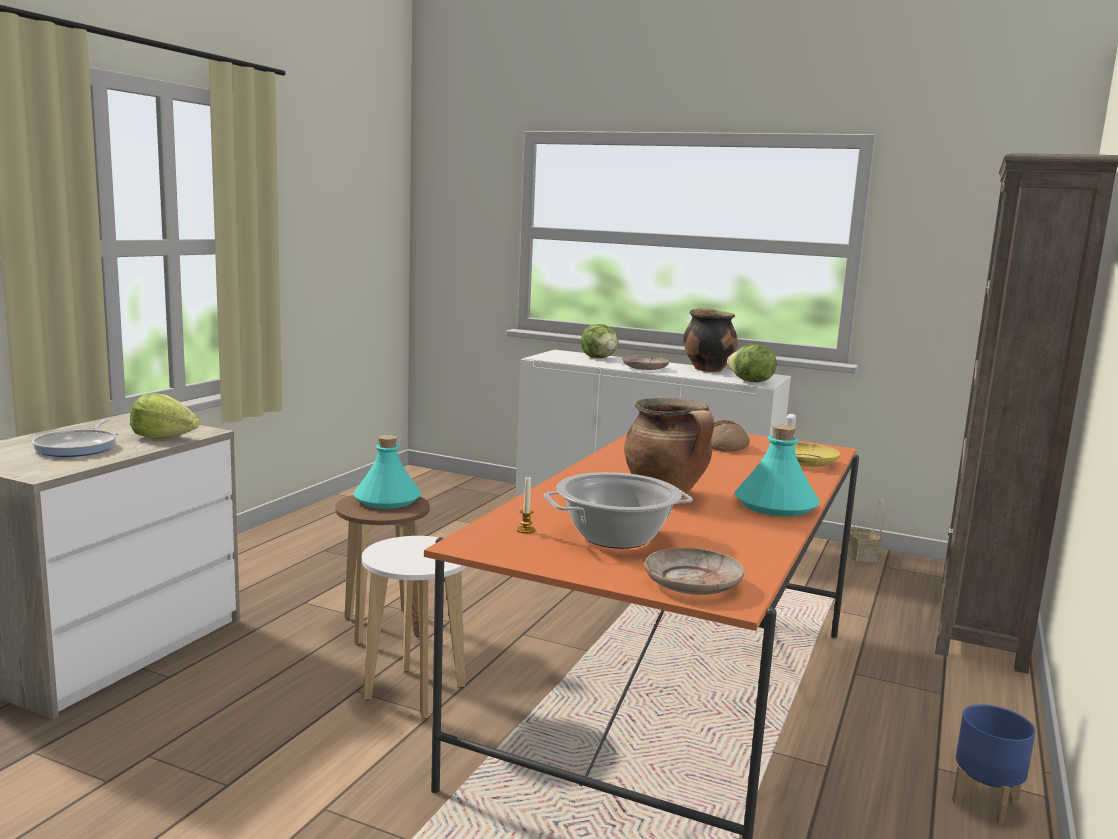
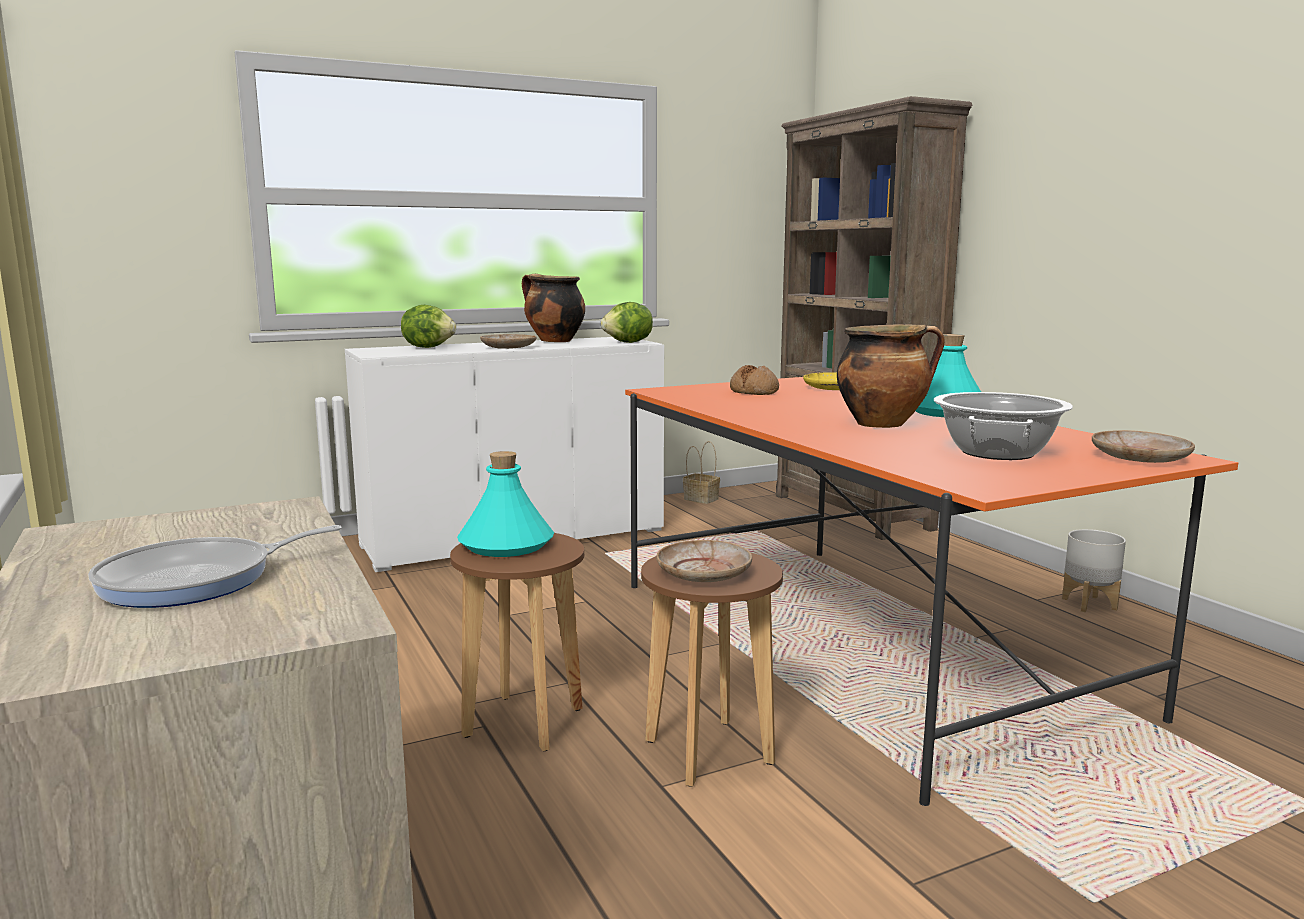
camera: 50 degrees left, 0 degrees up
(78, 447) = (196, 580): frying pan -> frying pan turned 105 degrees clockwise
(164, 437) = (267, 529): lettuce -> none
(404, 553) = (704, 573): none -> beige plate
(414, 692) = (708, 752): white stool -> brown stool
(525, 530) = (952, 468): candle -> none
(985, 801) = (1088, 603): blue planter -> grey planter

